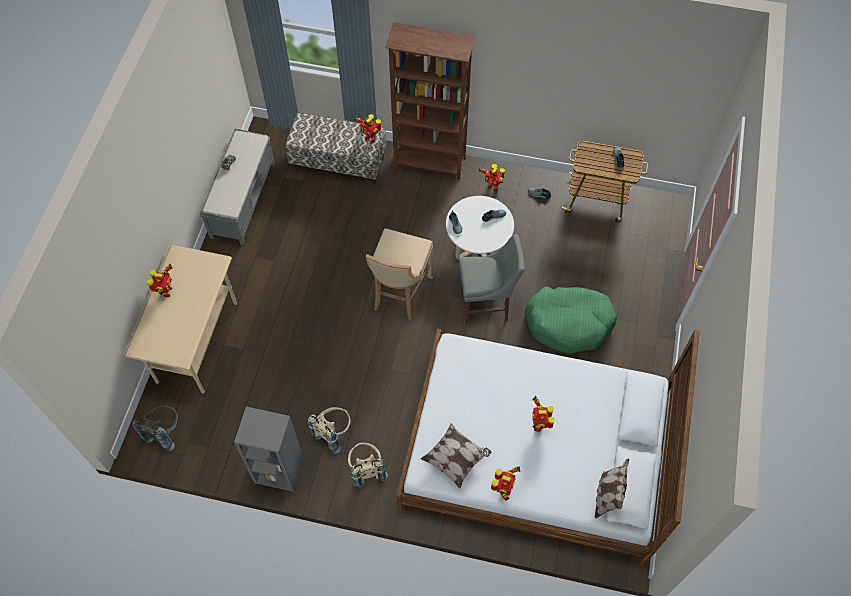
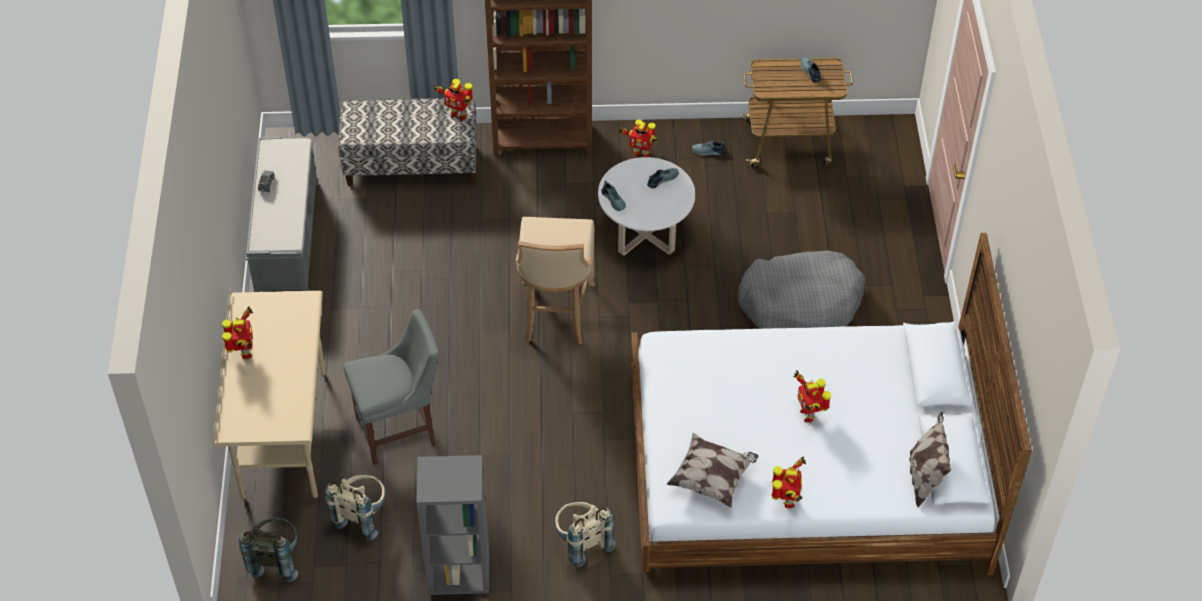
camera: 15 degrees left, 10 degrees down
(333, 432) = (520, 507): beige backpack -> beige backpack (362, 515)
(486, 304) = (680, 302): grey chair -> grey chair (400, 430)
(569, 323) = (801, 303): green dog bed -> grey dog bed

